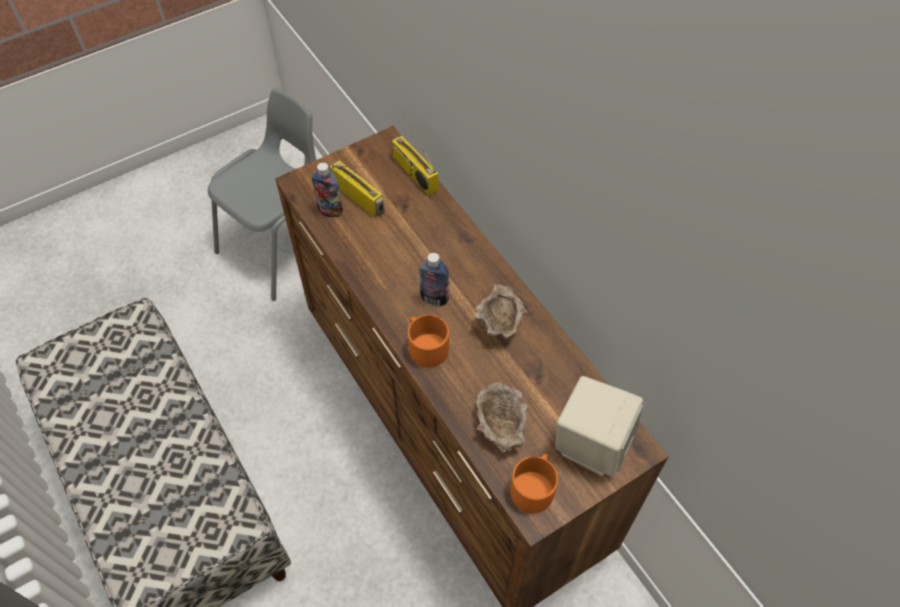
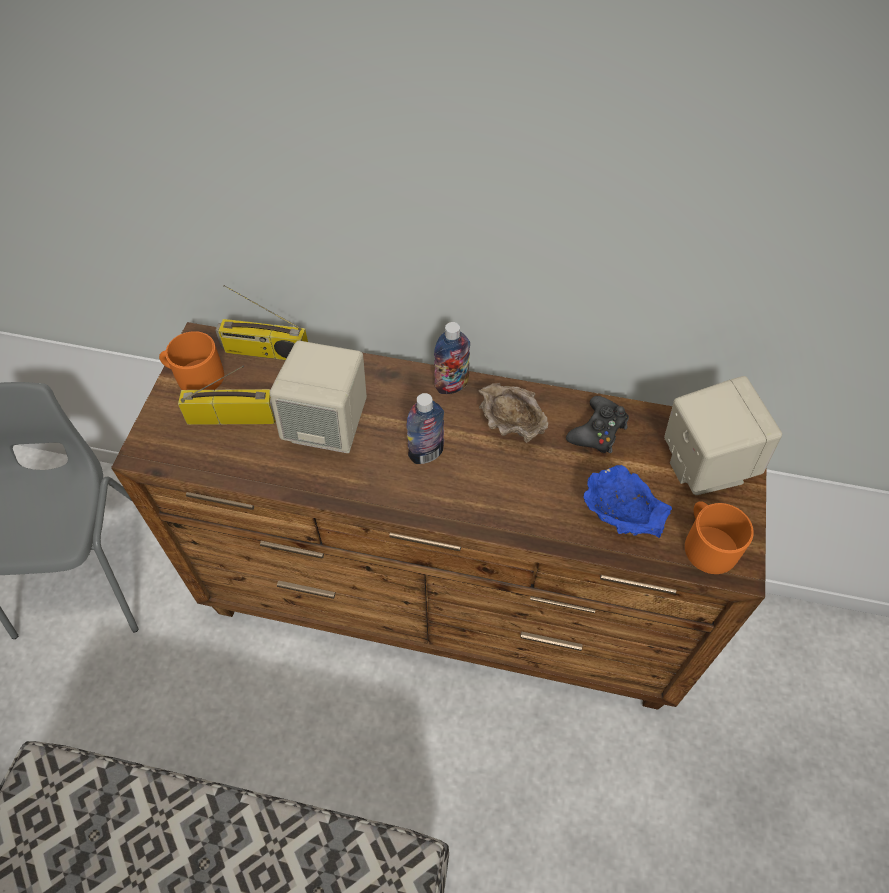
camera: 45 degrees left, 0 degrees up
(330, 211) = (218, 453): bottle -> bottle (451, 385)
(400, 241) = (328, 426): none -> beige speaker
(425, 346) = (470, 504): orange mug -> orange mug (194, 376)
(500, 427) = (620, 518): beige bowl -> blue bowl
(549, 369) = (598, 431): none -> black game controller

